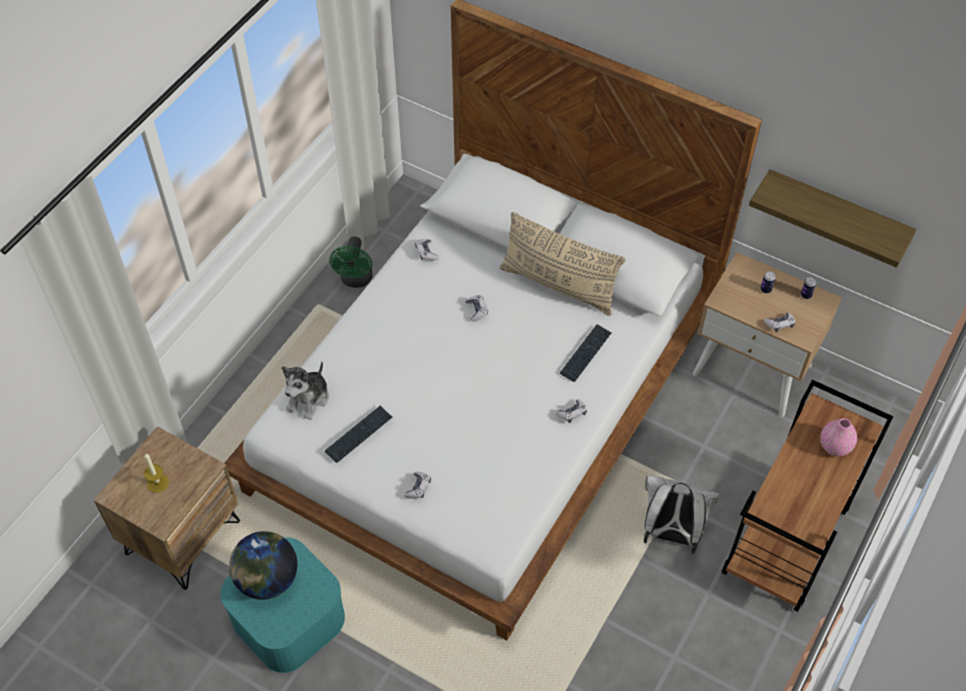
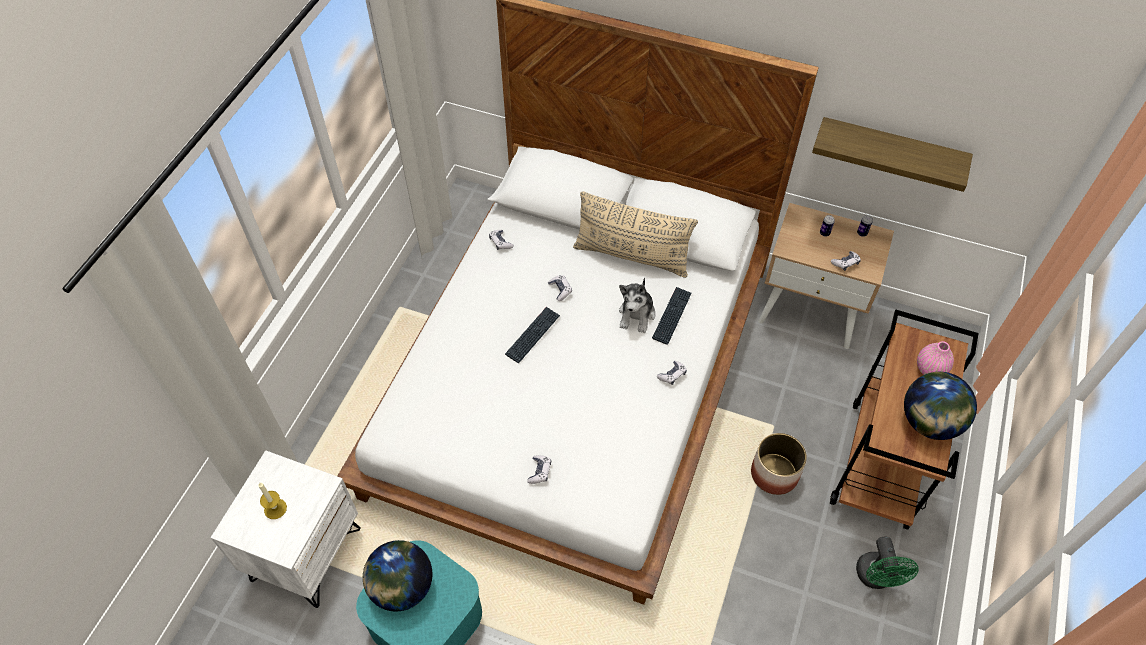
camera: 10 degrees left, 0 degrees up
(182, 536) = (305, 553): brown nightstand -> white nightstand
(309, 399) = (414, 399): plush toy -> plush toy (637, 314)
(356, 280) = (431, 280): green fan -> green fan (876, 578)
(359, 435) = (471, 427): keyboard -> keyboard (533, 335)
(671, 534) = (774, 474): white backpack -> planter
(818, 499) = (929, 422): none -> globe

